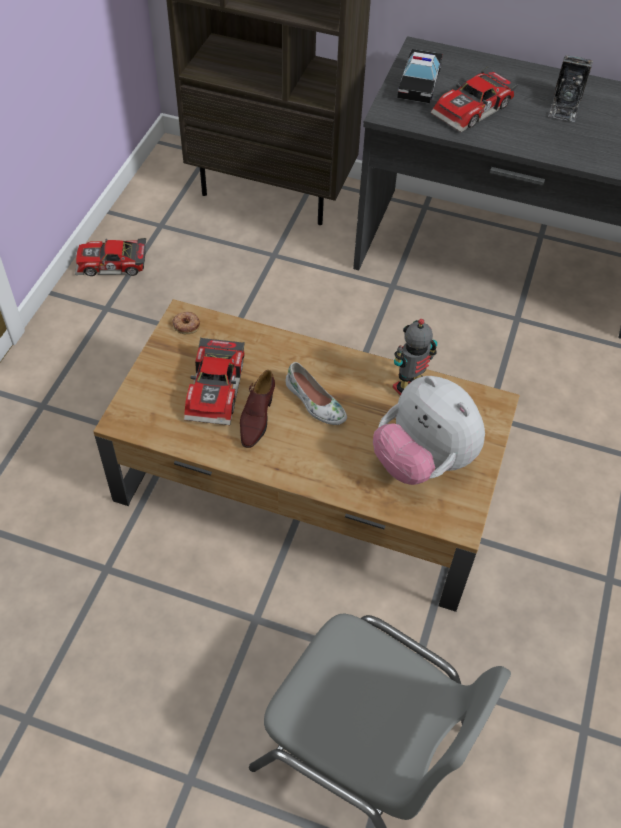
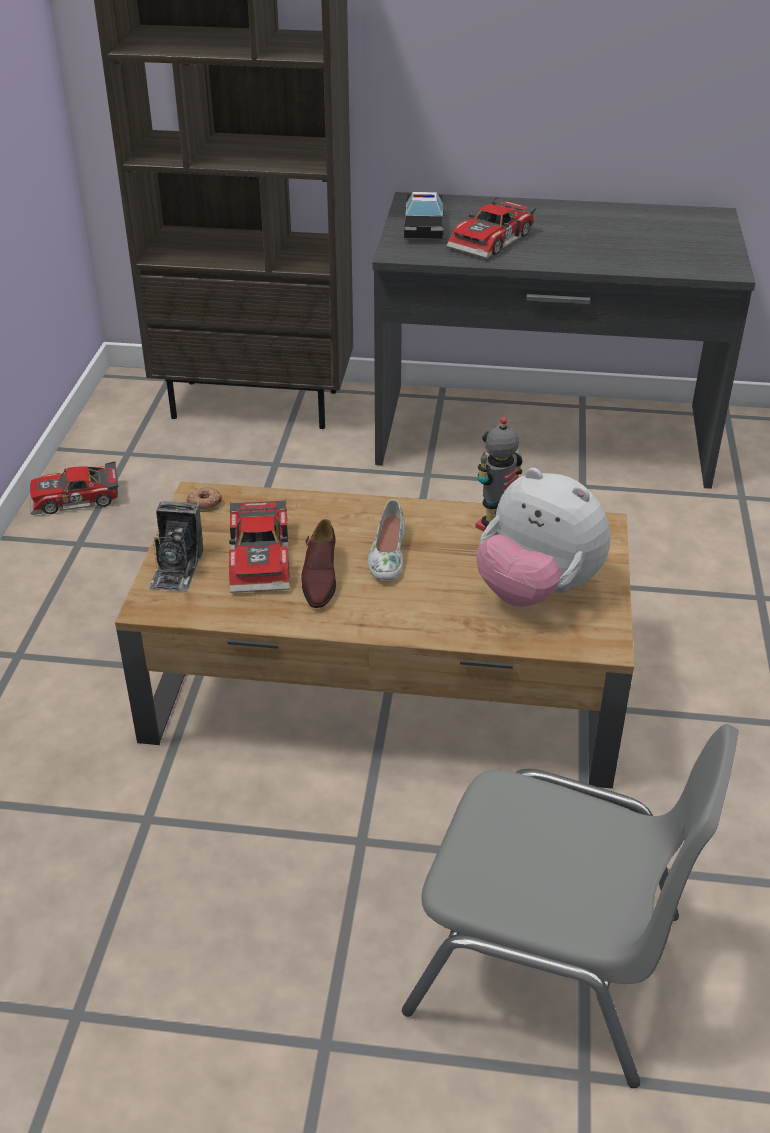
camera: 10 degrees left, 15 degrees down
(314, 403) = (387, 554): white shoe -> white shoe turned 60 degrees clockwise
(565, 105) = (591, 227): camera -> camera (177, 568)

